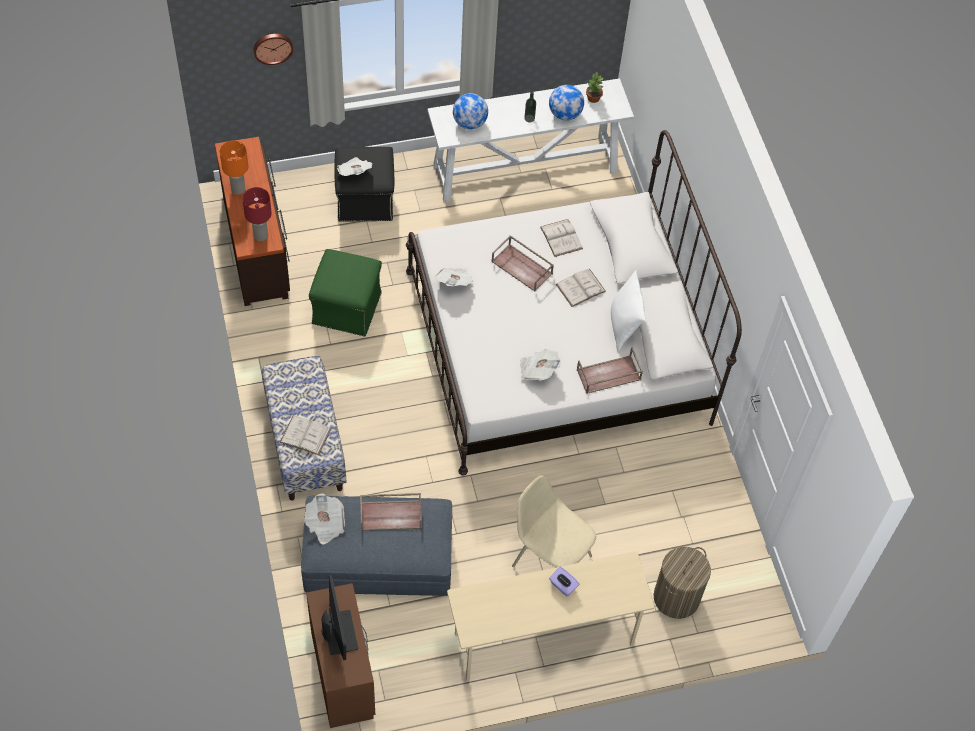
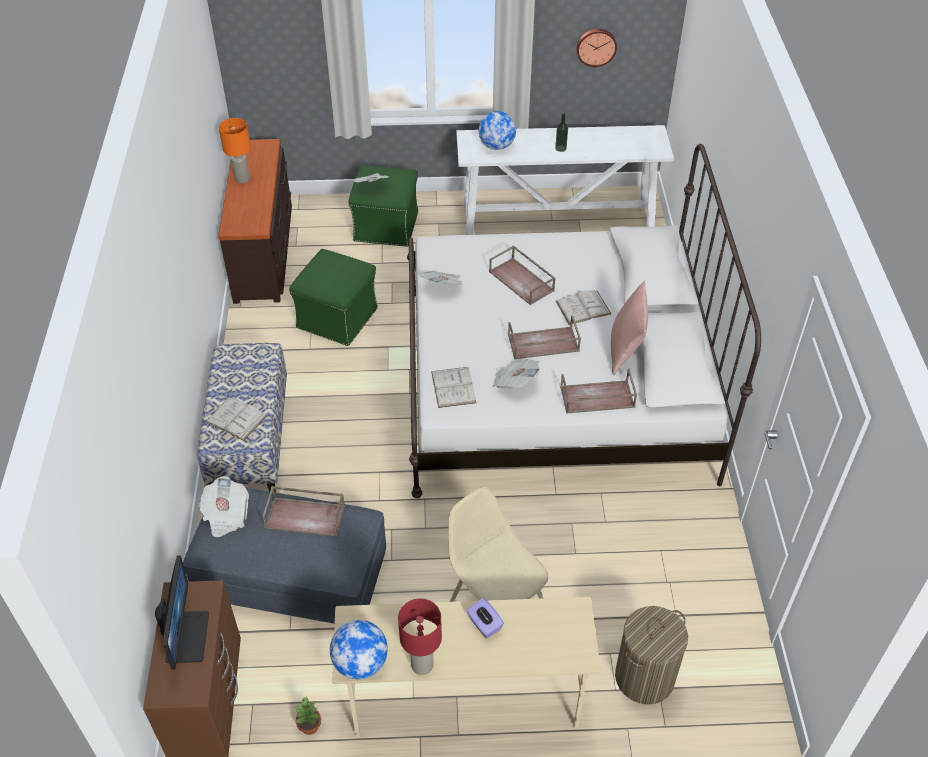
camera: 15 degrees right, 10 degrees down
(260, 235) = (249, 220): red table lamp -> red table lamp (421, 664)
(272, 47) = (294, 32): wall clock -> wall clock (596, 46)
(366, 200) = (387, 226): black ottoman -> green ottoman
(553, 329) = (542, 344): none -> brown tray
(561, 238) = (572, 259): white book -> white book (453, 387)
(565, 114) = (599, 148): globe -> globe (360, 663)
(593, 98) = (633, 138): potted plant -> potted plant (309, 726)
(624, 326) = (625, 351): white pillow -> pink pillow

